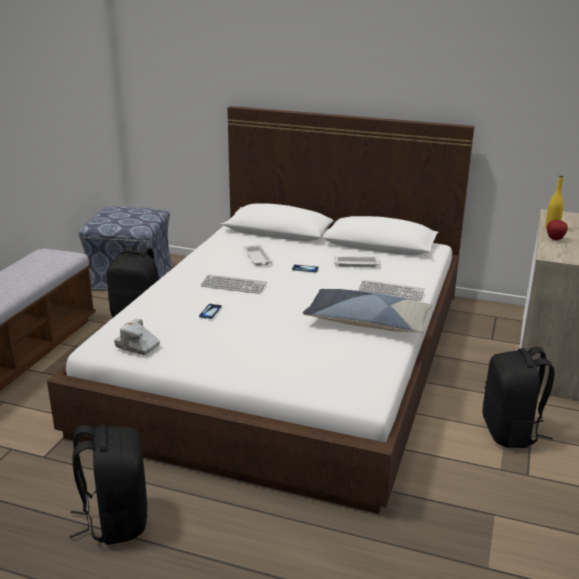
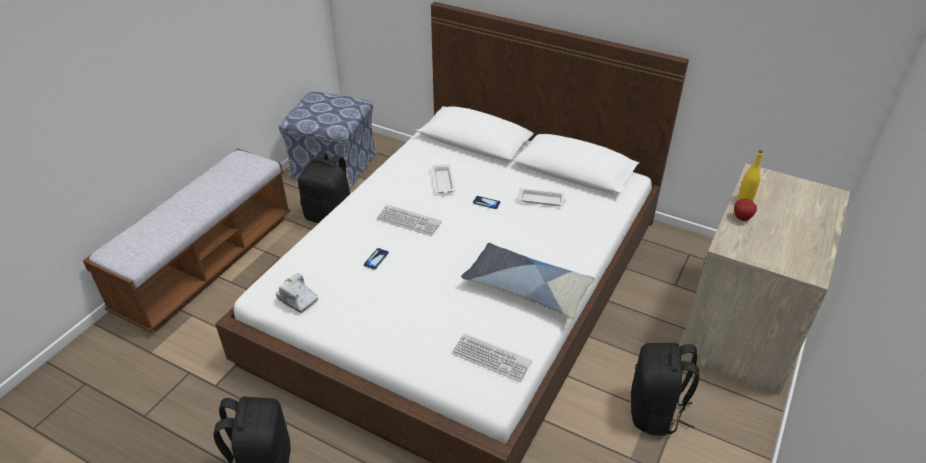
camera: 10 degrees right, 15 degrees up
(391, 291) = (564, 245): keyboard -> keyboard (491, 358)

